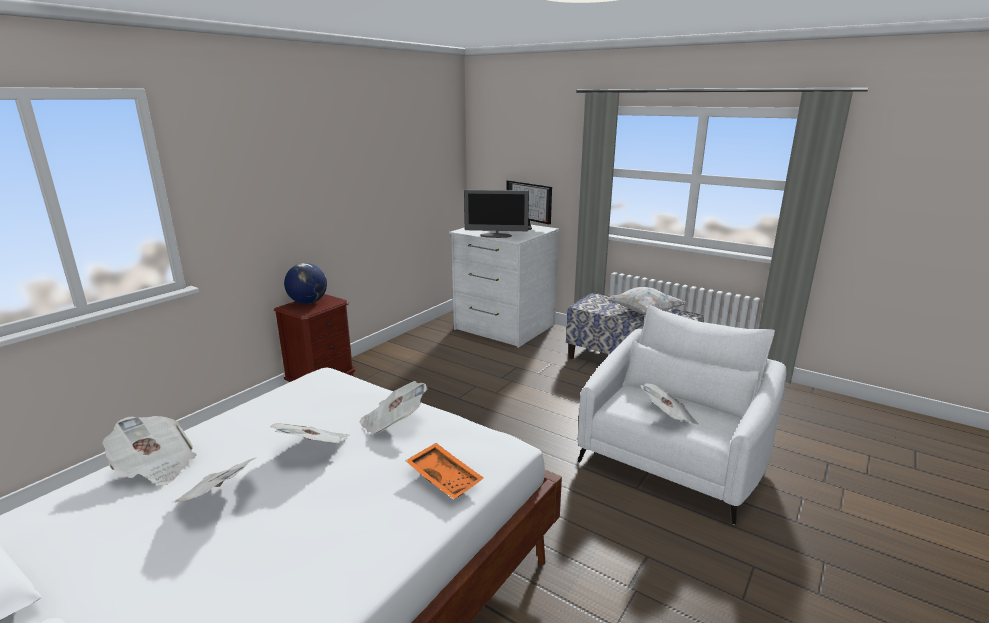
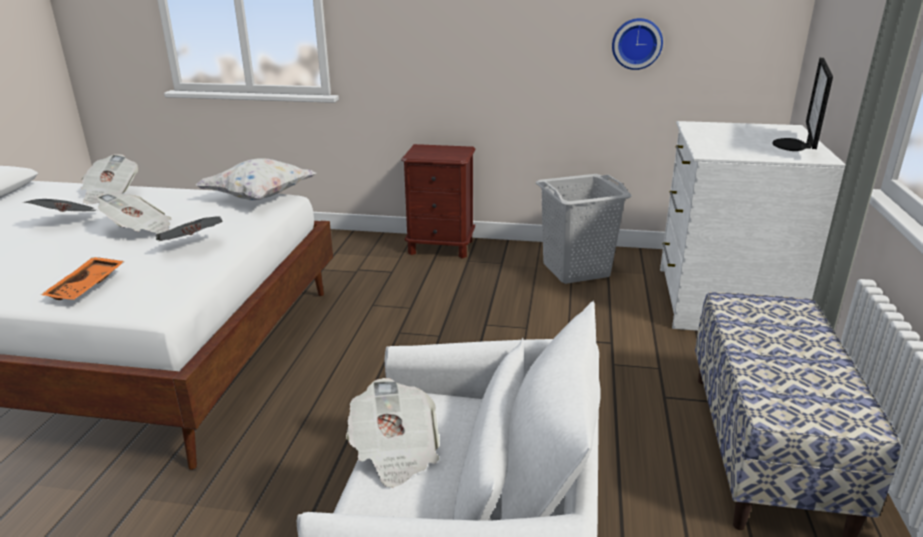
camera: 65 degrees right, 5 degrees up
(308, 302) = (440, 149): globe -> none
(401, 189) = (636, 43): none -> wall clock
(423, 351) = (575, 270): none -> grey laundry basket
(496, 236) = (706, 142): monitor -> none
(644, 313) = (793, 365): white pillow -> white pillow (260, 197)

